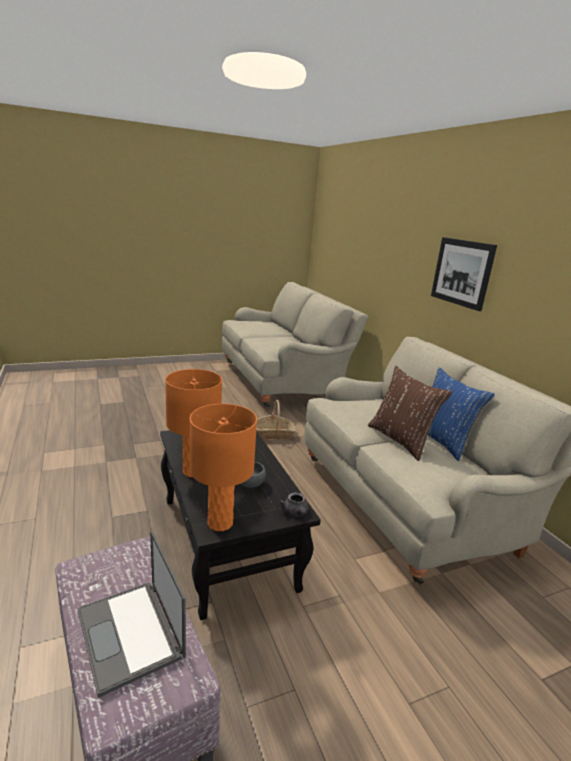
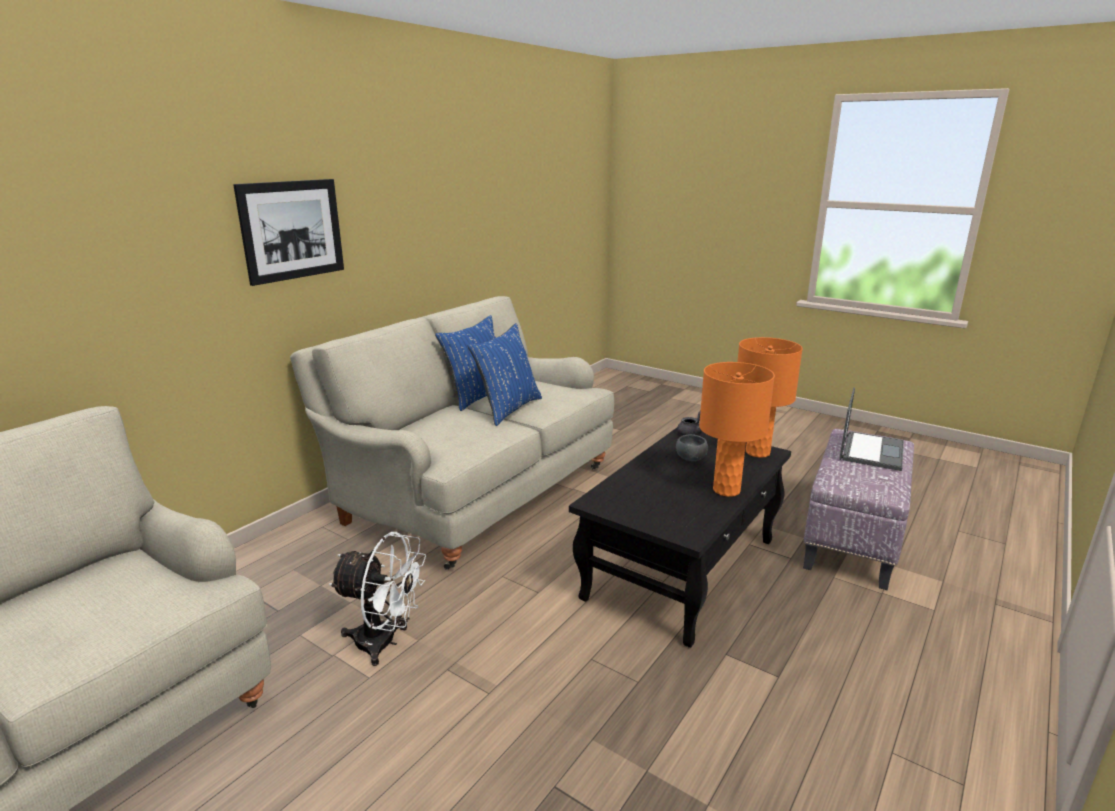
camera: 120 degrees left, 0 degrees up
(274, 433) = (385, 642): basket -> white fan
(400, 440) = (507, 409): brown pillow -> blue pillow

